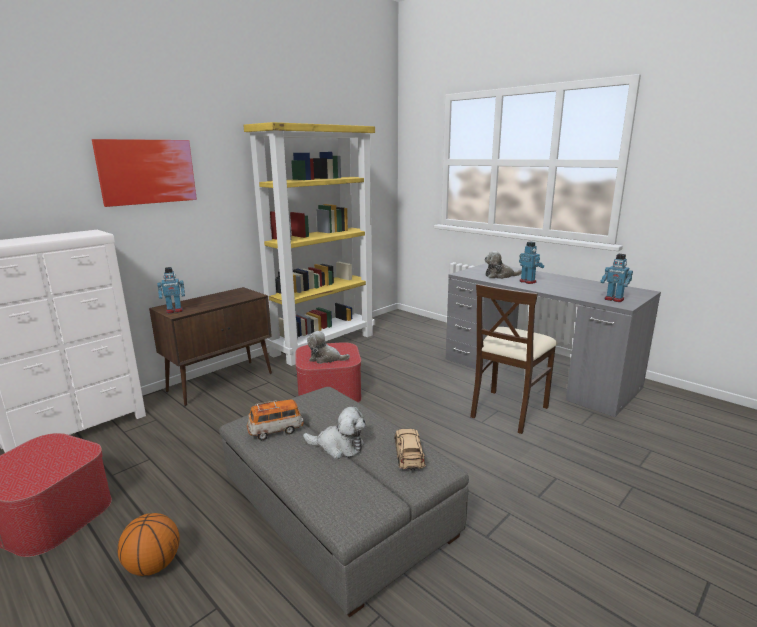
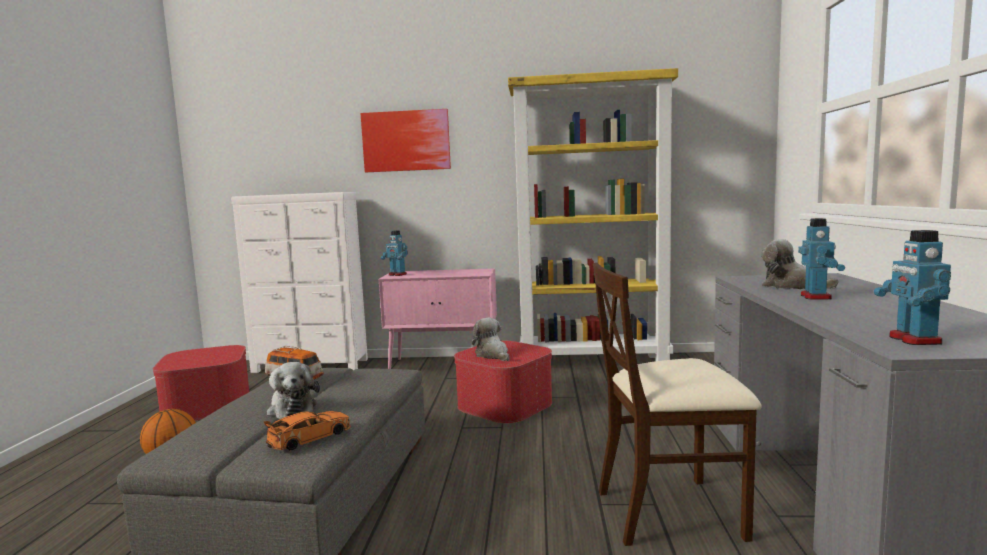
camera: 50 degrees right, 10 degrees down
(221, 382) = (445, 365): brown cabinet -> pink cabinet
(409, 453) = (309, 437): beige toy car -> orange toy car

